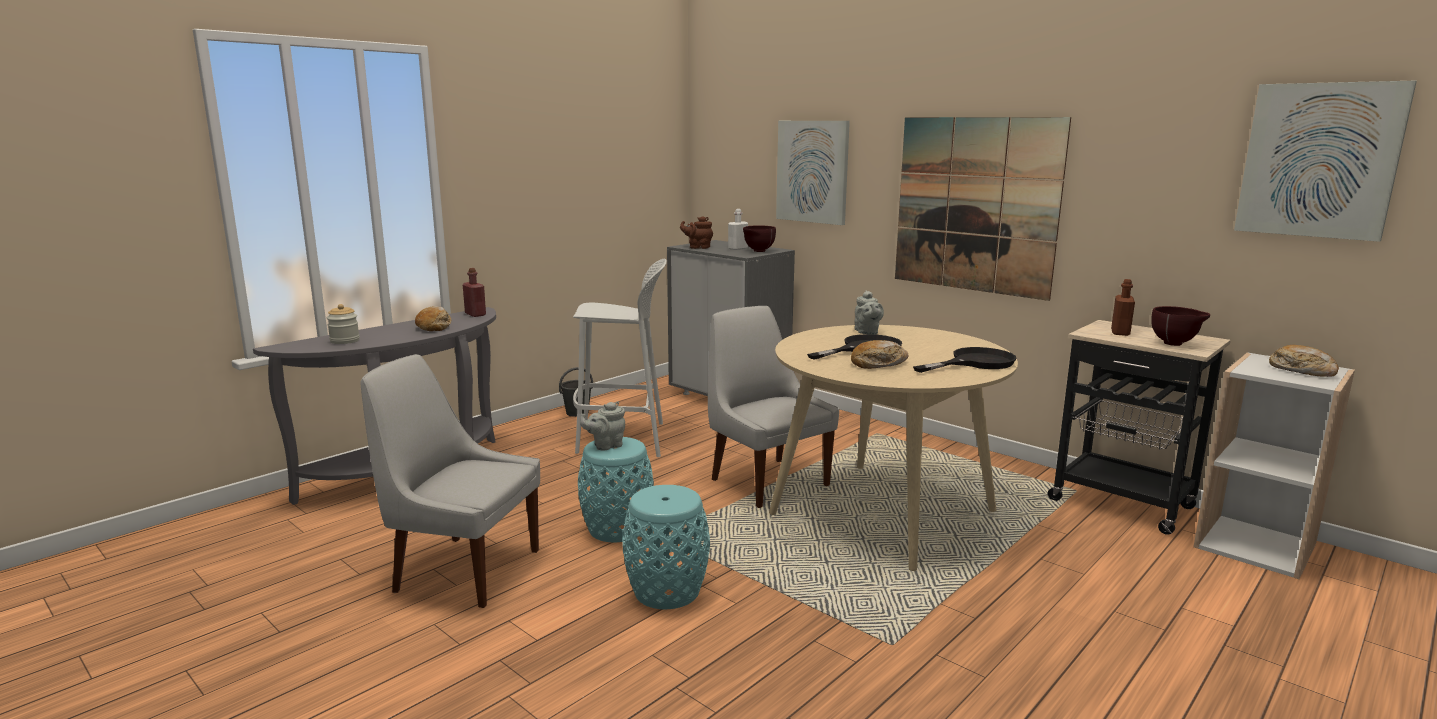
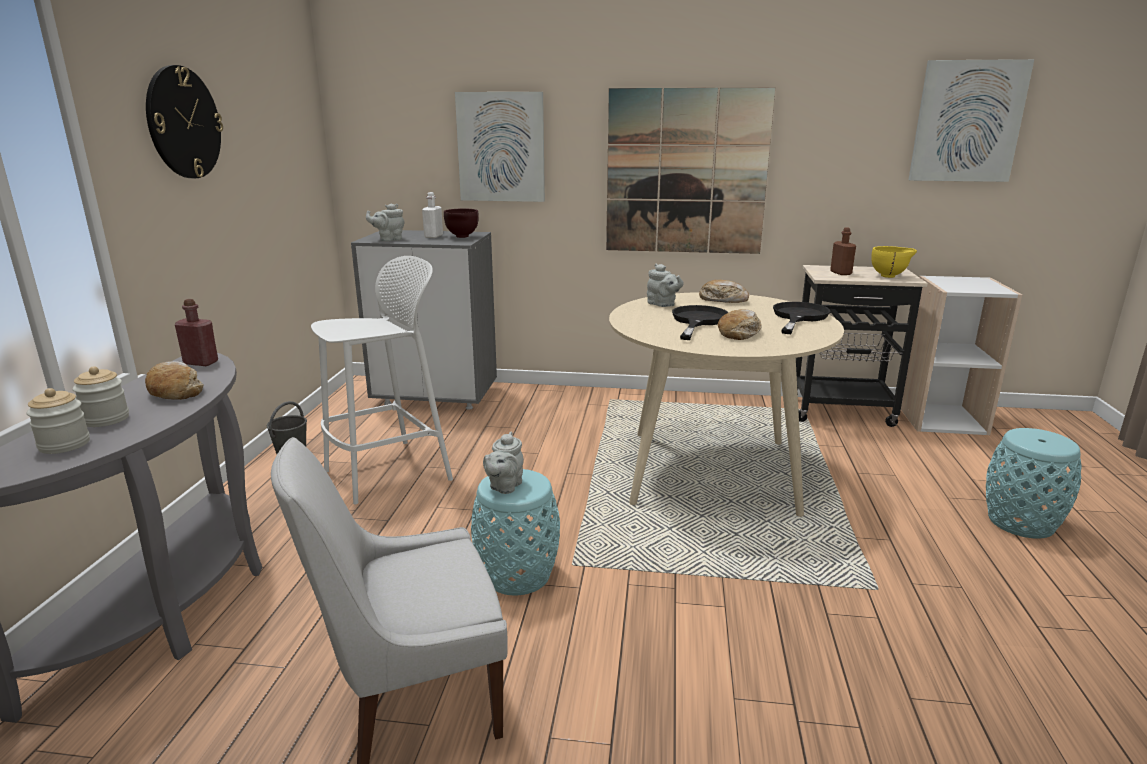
camera: 35 degrees left, 5 degrees up
(381, 333) = (106, 419): none -> jar
(528, 145) = (183, 123): none -> wall clock
(667, 592) = (655, 623): turquoise stool -> turquoise stool (1021, 523)
(698, 247) = (389, 239): brown teapot -> grey teapot
(766, 481) = (584, 472): white chair -> none
(1175, 344) = (890, 276): brown bowl -> yellow bowl
(1302, 370) = (974, 283): bread -> bread (723, 300)

